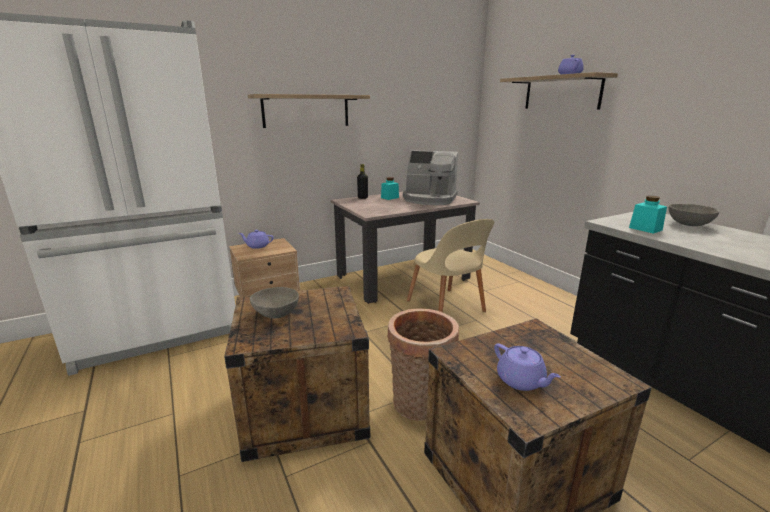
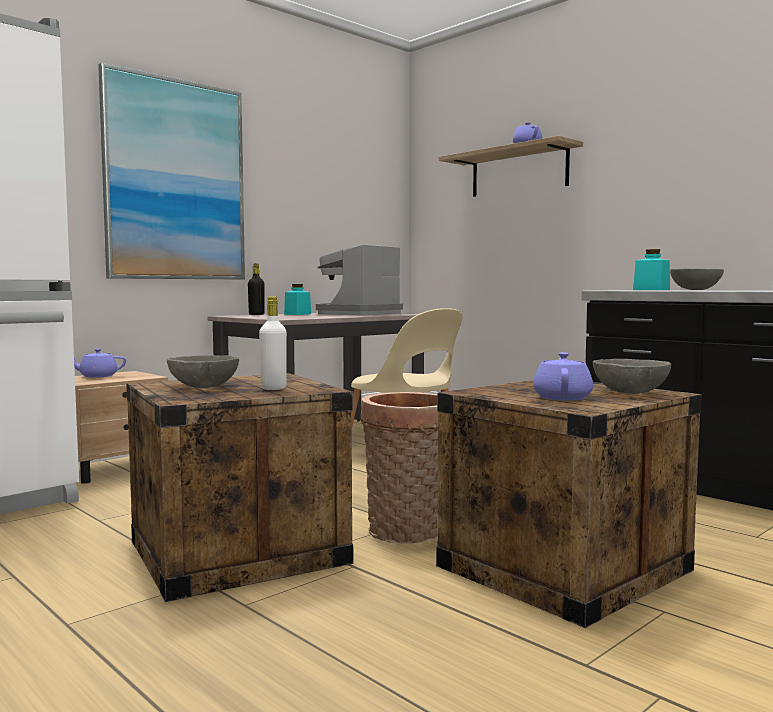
camera: 15 degrees left, 15 degrees down
(306, 111) = (175, 180): shelf -> picture
(318, 323) = (273, 388): none -> white bottle
(429, 199) = (357, 314): coffee machine -> coffee machine turned 120 degrees clockwise
(521, 381) = (562, 397): purple teapot -> purple teapot turned 120 degrees counterclockwise
(586, 375) = (631, 393): none -> grey bowl

